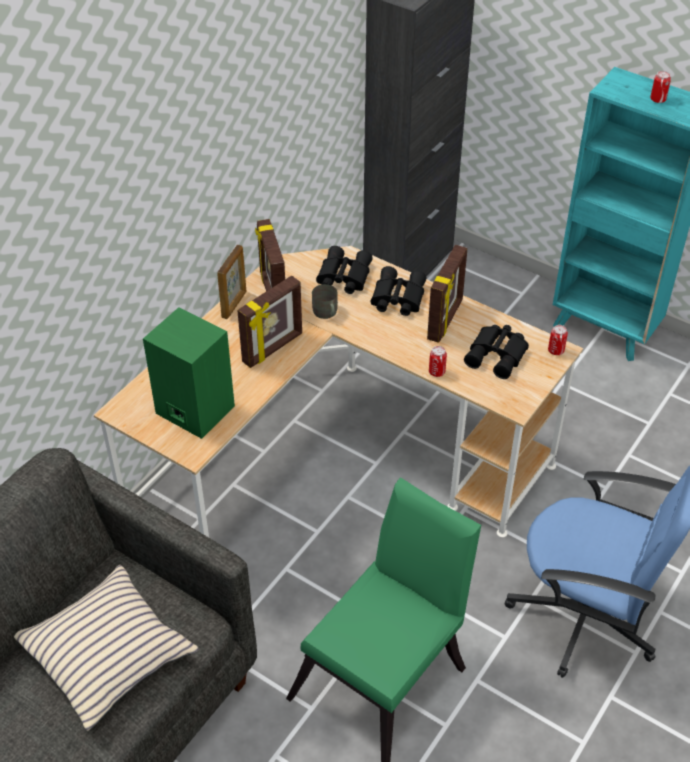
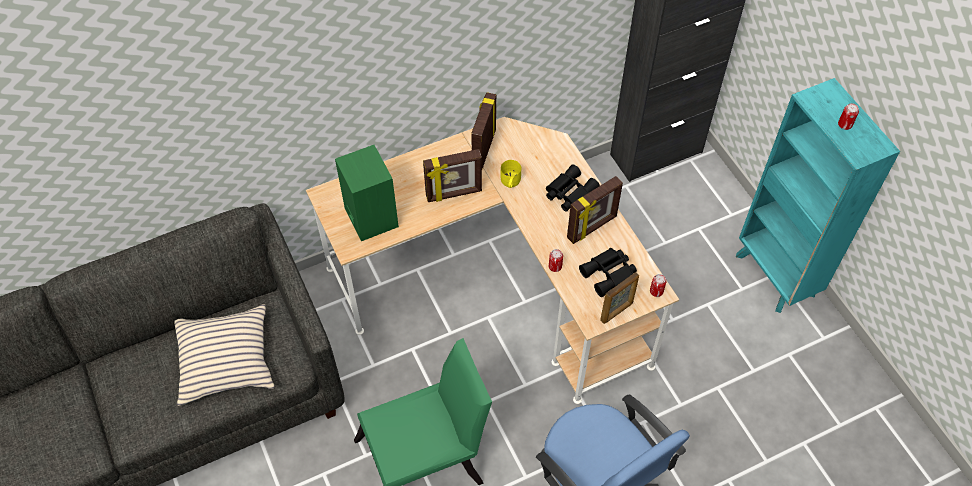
camera: 30 degrees right, 10 degrees up
(234, 304) = (451, 146): picture frame -> picture frame (617, 312)
(326, 313) = (510, 182): grey mug -> yellow mug
(342, 277) = (542, 157): black binoculars -> none

